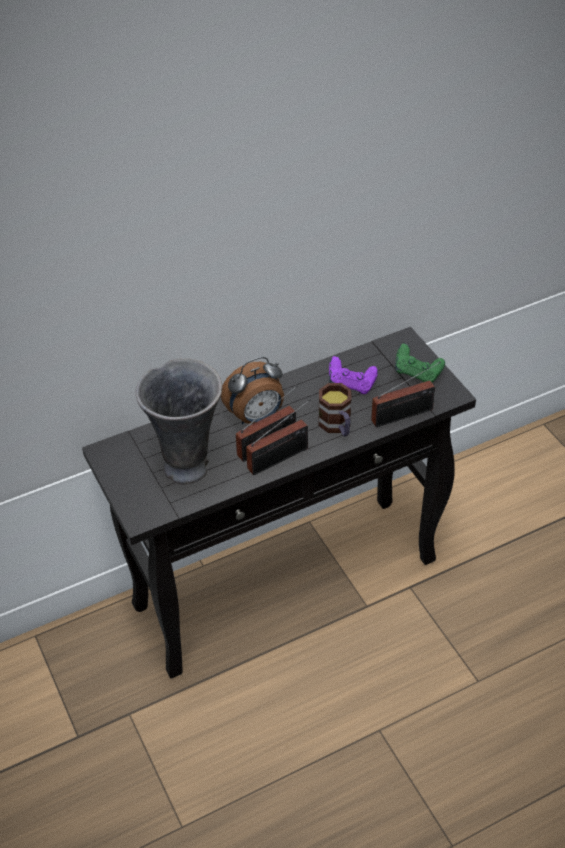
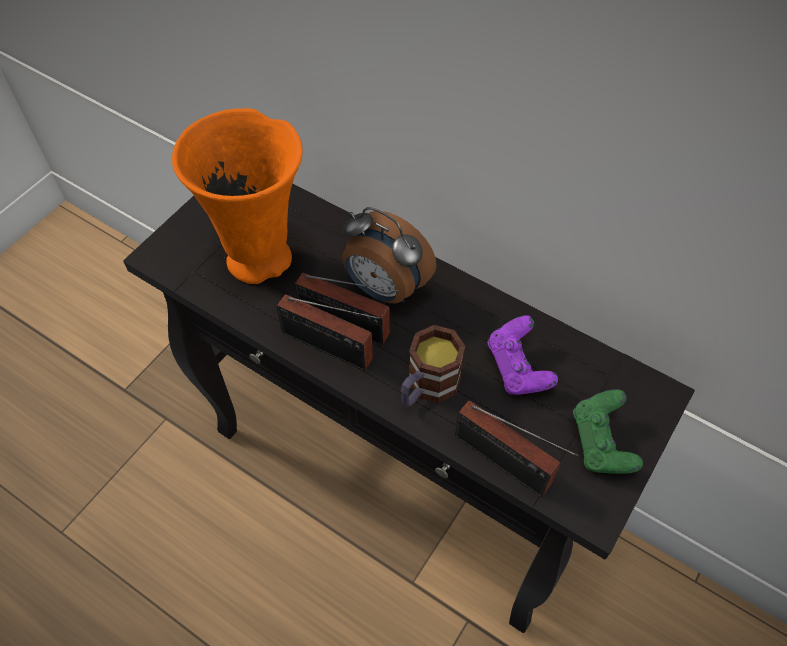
camera: 60 degrees right, 10 degrees up
(188, 466) = (262, 260): grey vase -> orange vase

